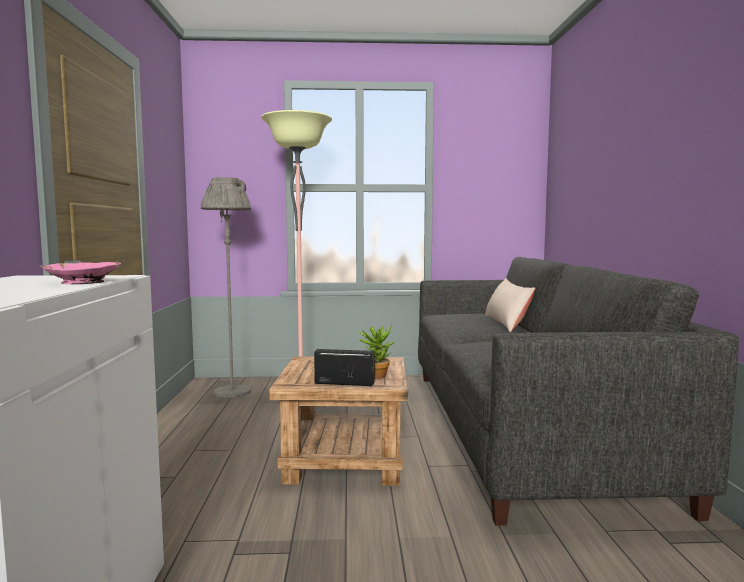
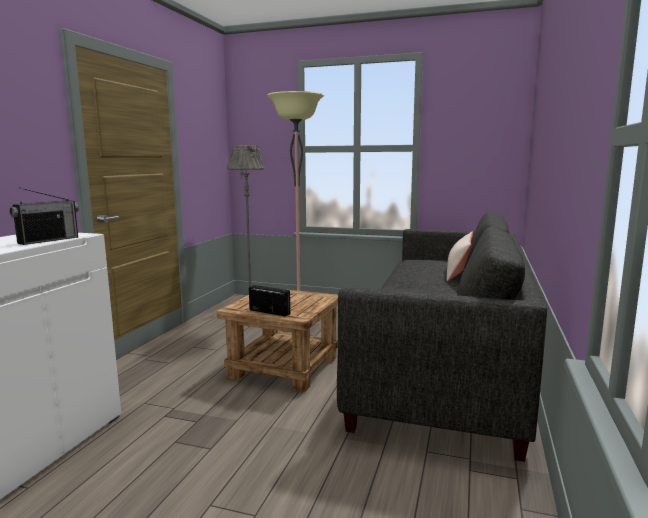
camera: 20 degrees right, 5 degrees up
(83, 282) = (48, 240): pink bowl -> radio
(376, 375) = (300, 308): potted plant -> none

